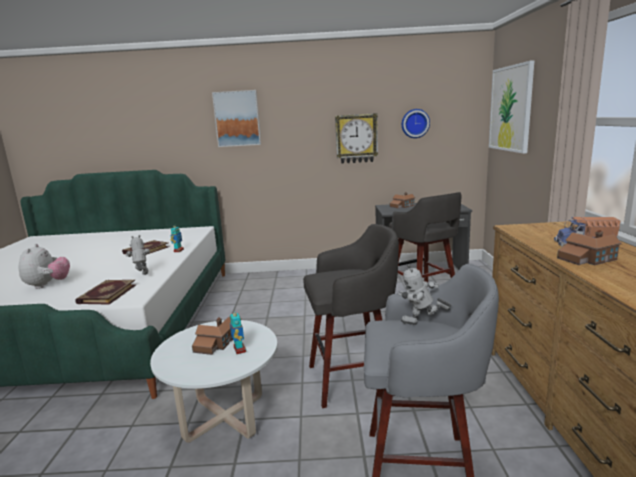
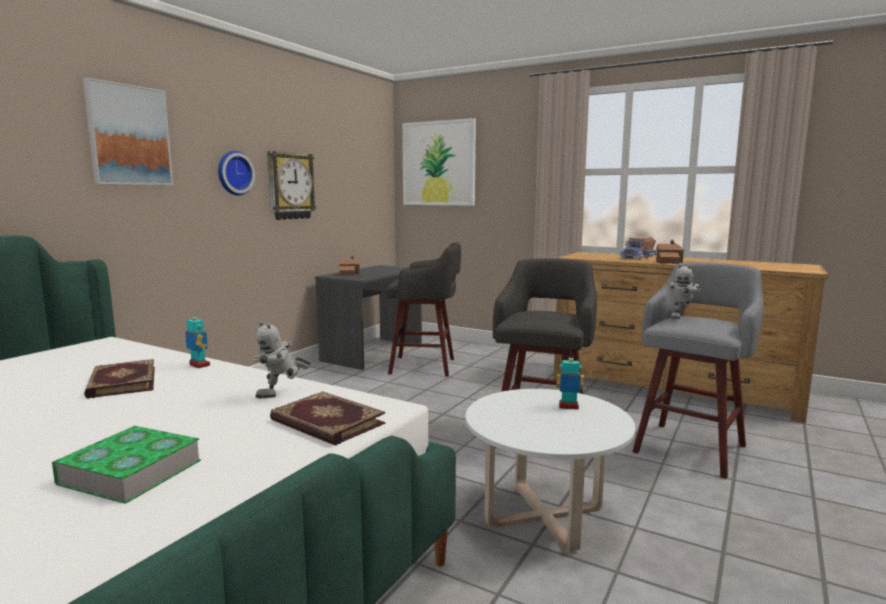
camera: 60 degrees left, 5 degrees down
(48, 285) = (131, 472): plush toy -> book
(142, 276) = (282, 395): toy robot -> toy robot turned 60 degrees counterclockwise
(215, 344) = (539, 415): toy house -> none
(415, 123) = (342, 172): wall clock -> wall clock (233, 173)

